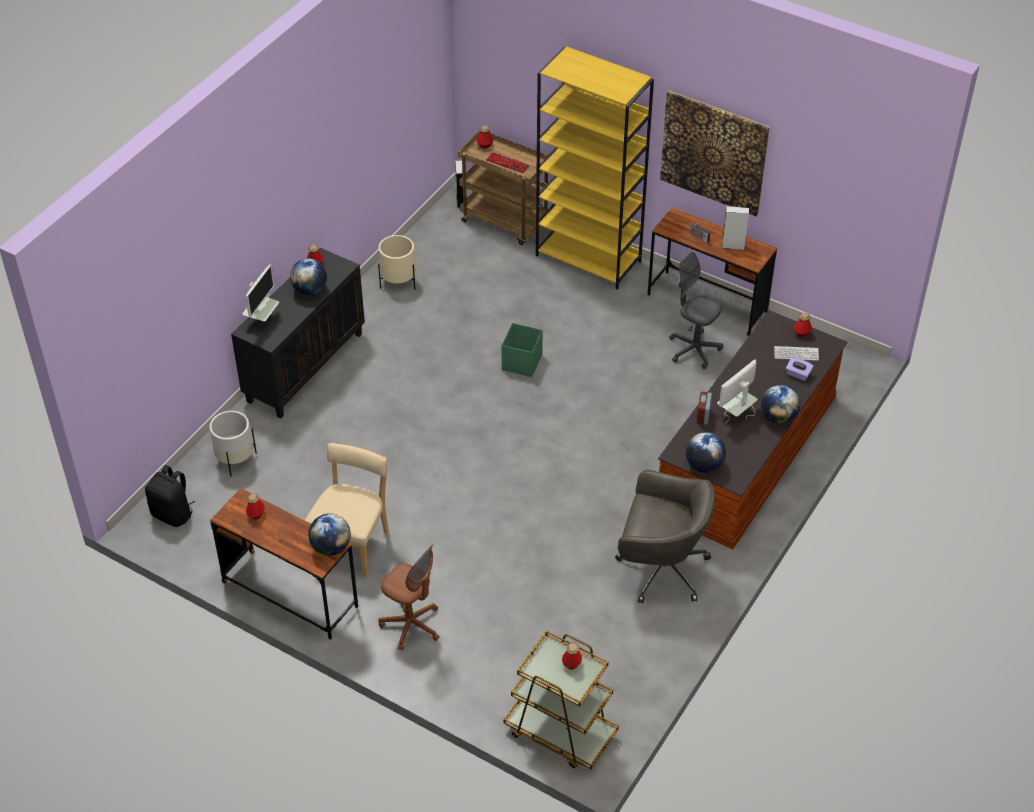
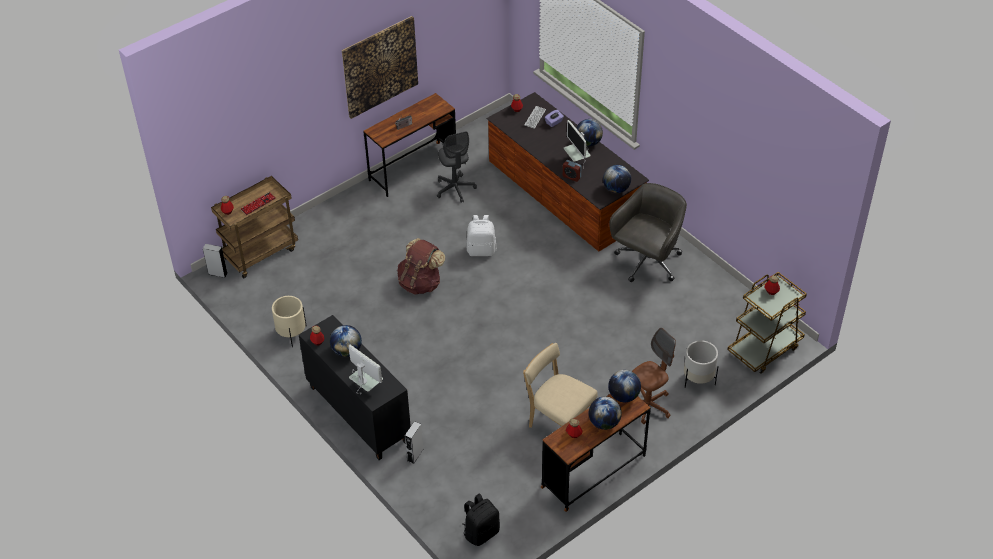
camera: 70 degrees left, 0 degrees up
(235, 460) = (440, 480): white planter -> white planter (698, 379)
(282, 538) = (604, 423): none -> globe
(521, 363) = (420, 283): green storage box -> brown backpack
(589, 258) = (330, 217): yellow bookcase -> none
(601, 401) = (481, 250): none -> white backpack
(694, 350) = (455, 189): grey office chair -> grey office chair turned 75 degrees counterclockwise
(733, 246) = (422, 112): grey speaker -> grey speaker (415, 455)

